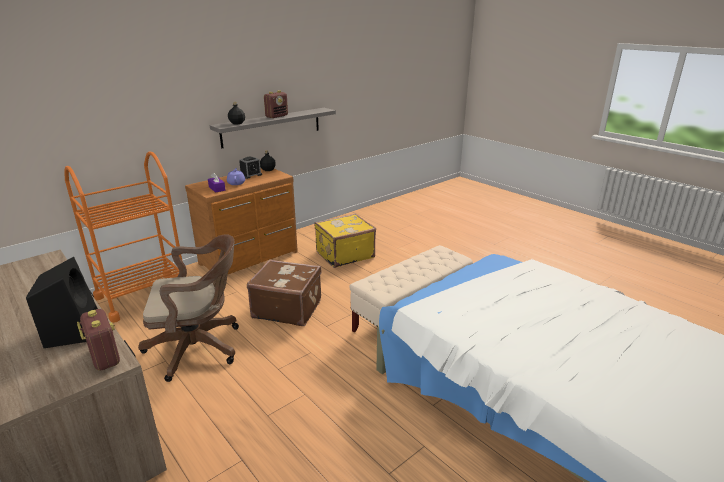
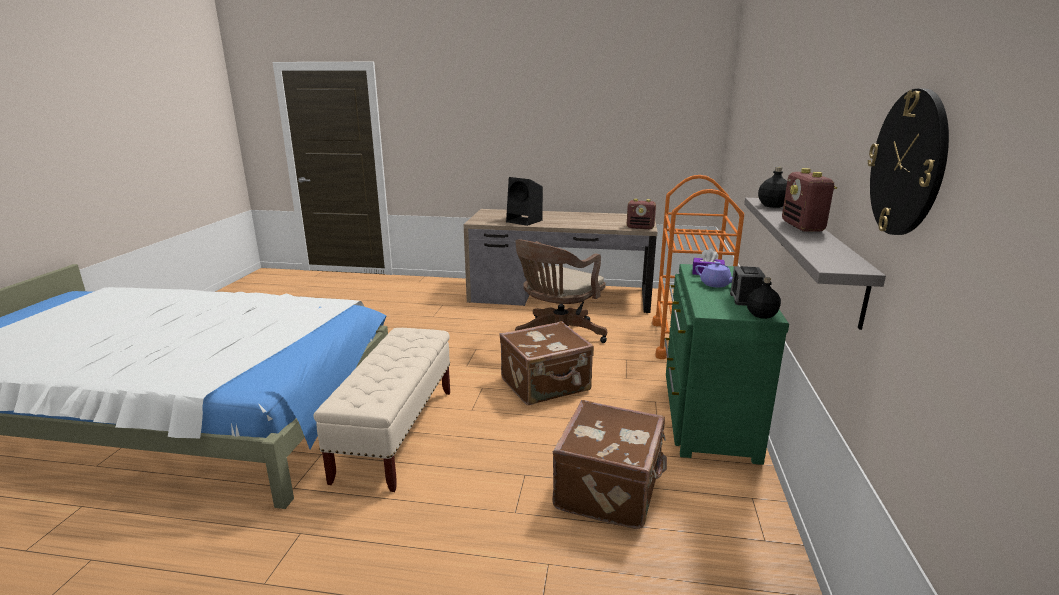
camera: 140 degrees right, 5 degrees down
(104, 357) = (485, 221): radio -> radio (640, 227)
(251, 258) = (706, 416): brown dresser -> green dresser
(320, 72) = (908, 163): none -> wall clock
(344, 254) = (610, 489): yellow suitcase -> brown suitcase

